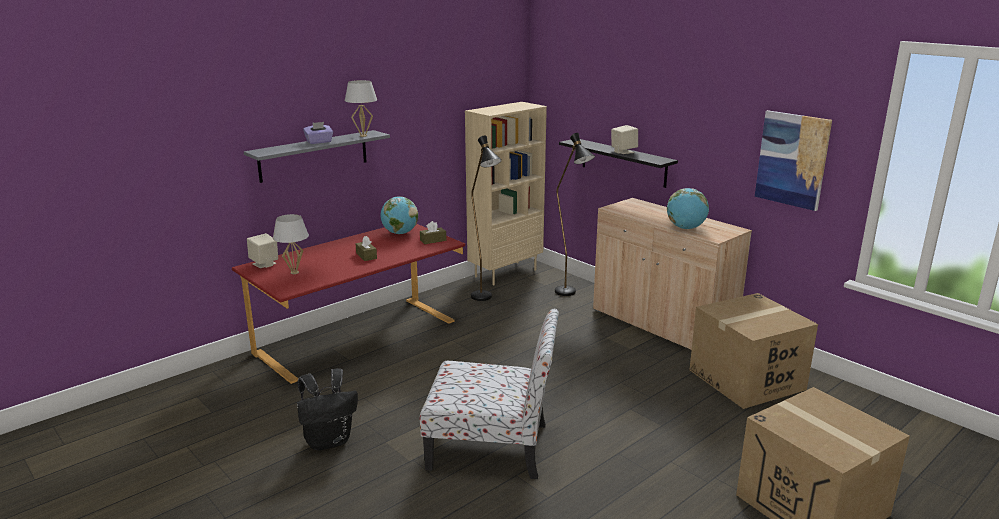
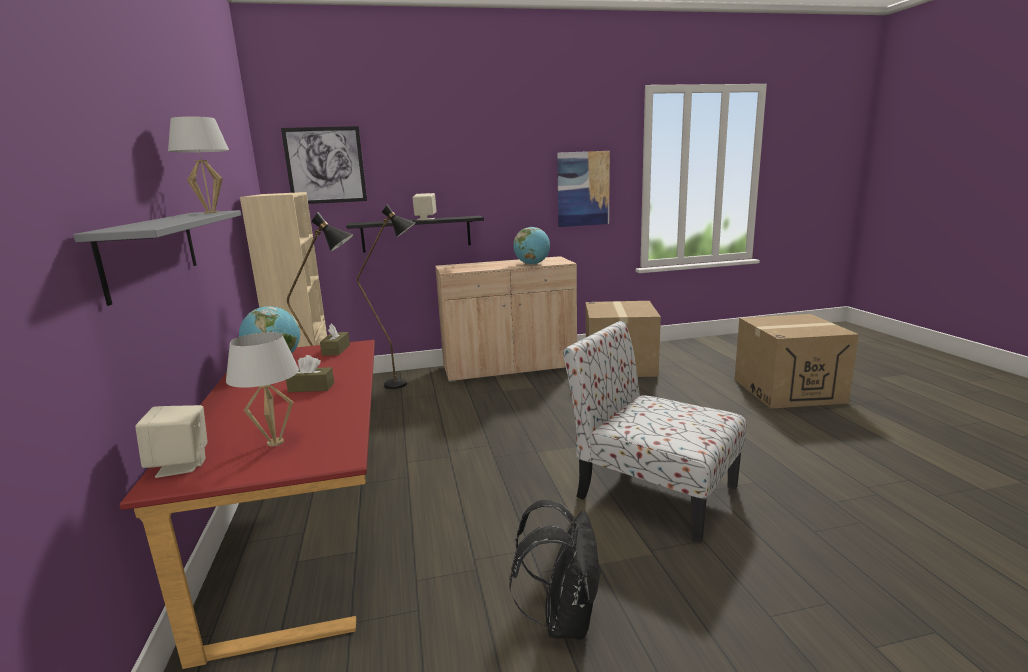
camera: 60 degrees left, 5 degrees down
(319, 142) = (174, 218): purple tissue box -> none
(492, 447) = (652, 491): chair -> chair turned 90 degrees counterclockwise
(568, 85) = (325, 165): none -> picture

